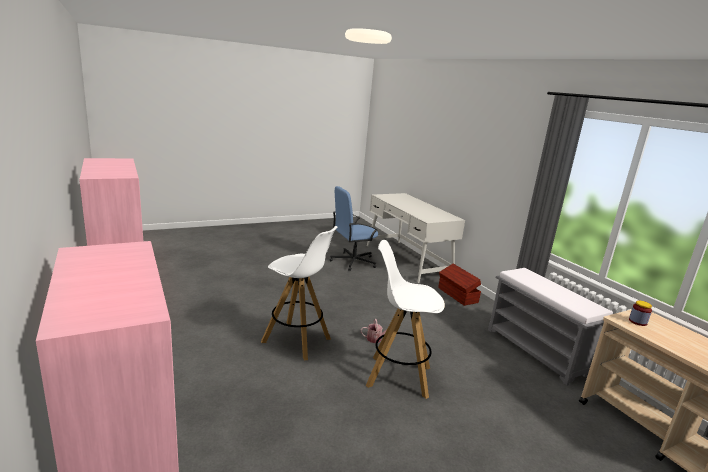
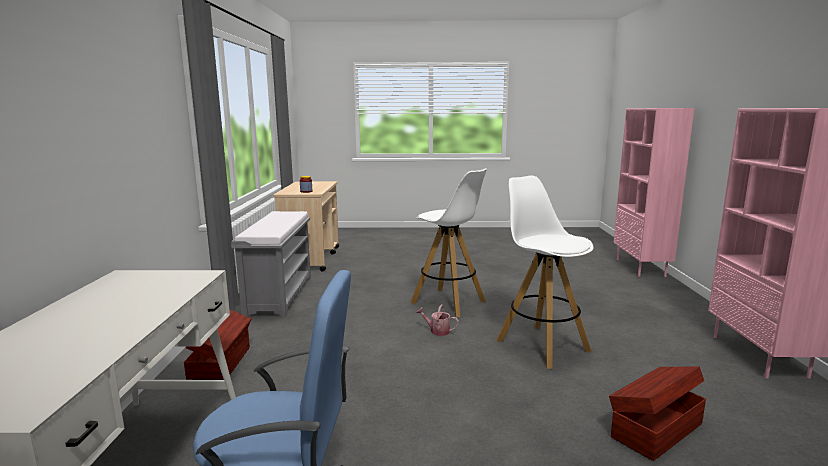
camera: 150 degrees left, 5 degrees down
(233, 300) = (655, 430): none -> brown storage box

